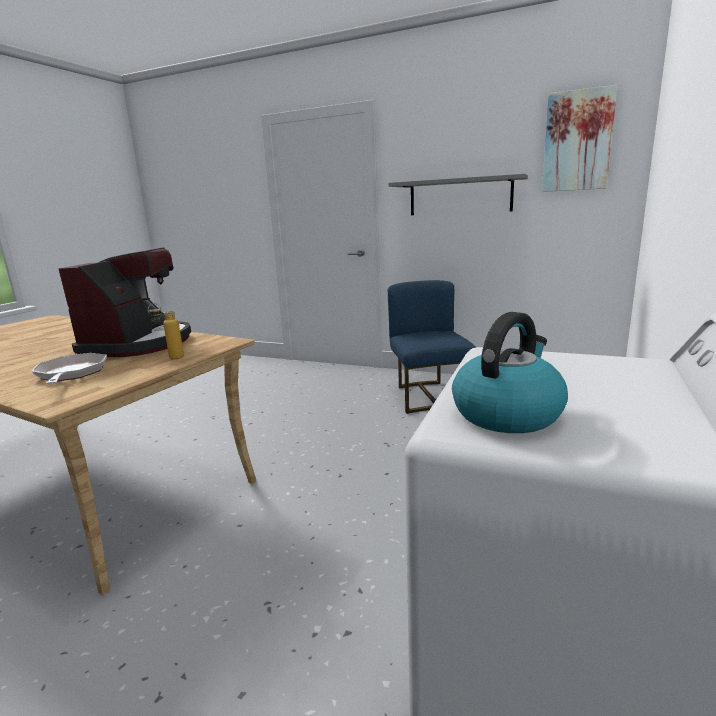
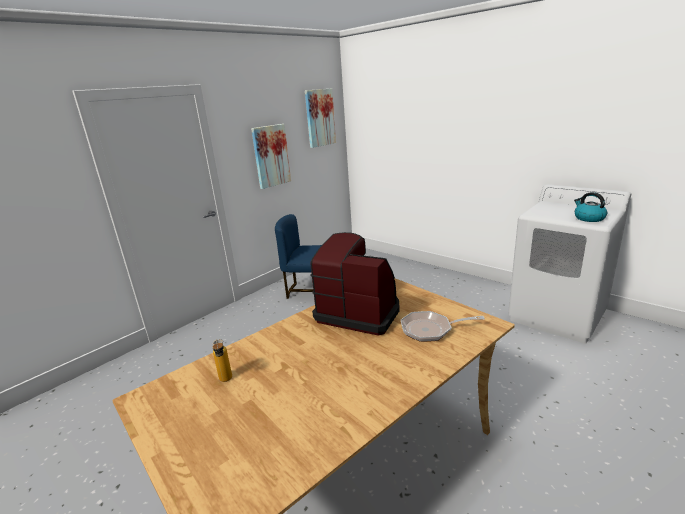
camera: 70 degrees left, 5 degrees up
(170, 359) = (413, 296): bottle -> bottle (226, 381)
(460, 196) = (271, 156): grey shelf -> picture

